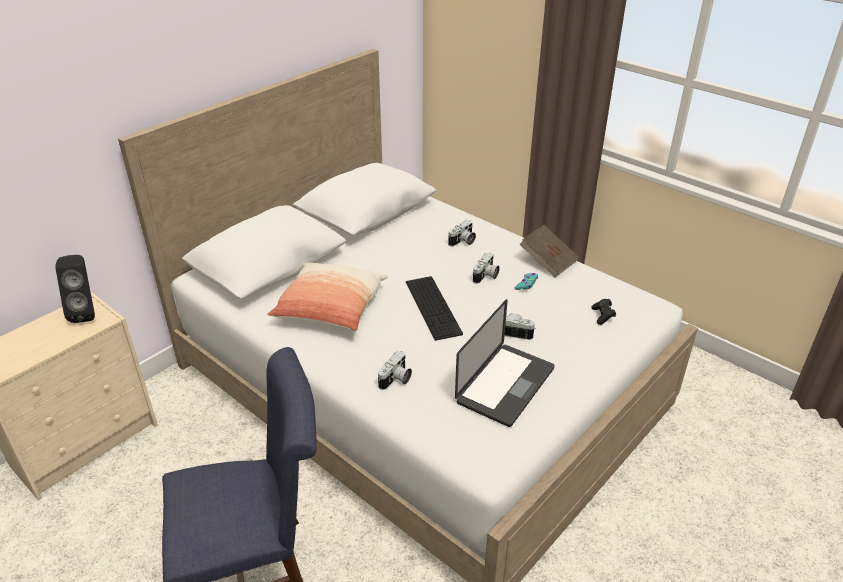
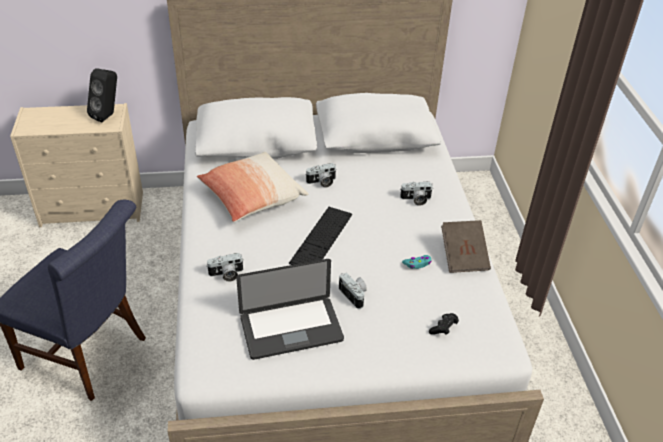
camera: 40 degrees right, 5 degrees up
(486, 276) = (394, 238): camera -> camera (322, 182)

